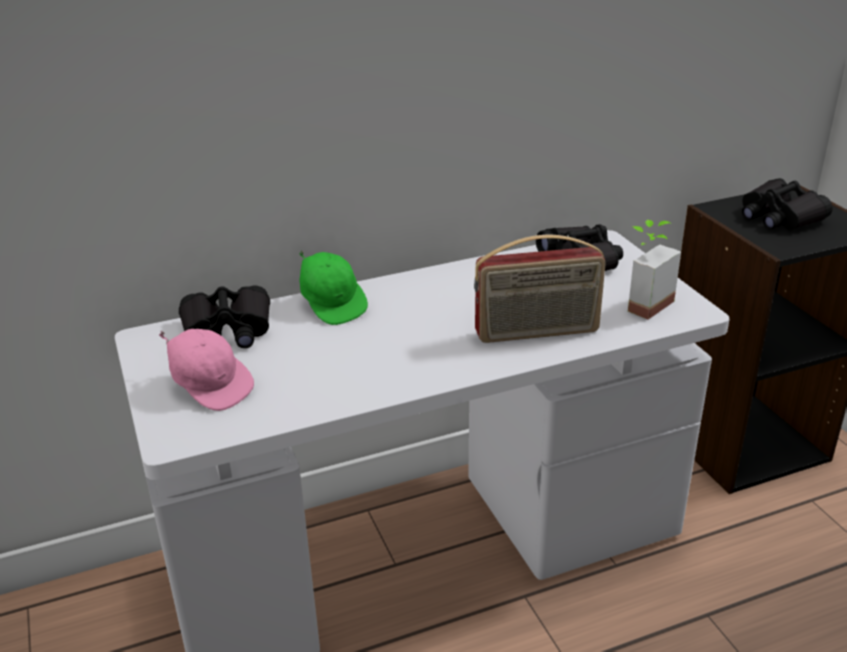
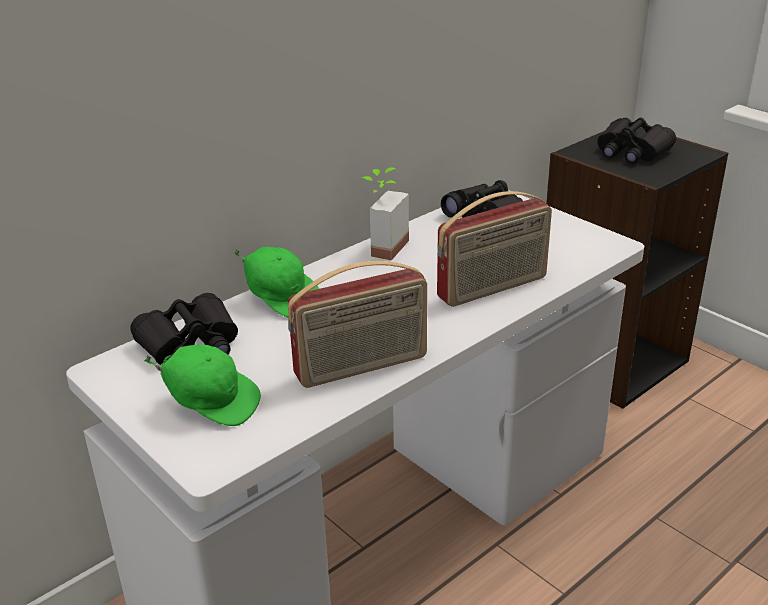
camera: 20 degrees left, 0 degrees up
(210, 386) = (211, 403): pink cap -> green cap
(360, 382) = (362, 367): none -> radio
(642, 303) = (564, 245): potted plant -> potted plant (381, 246)

